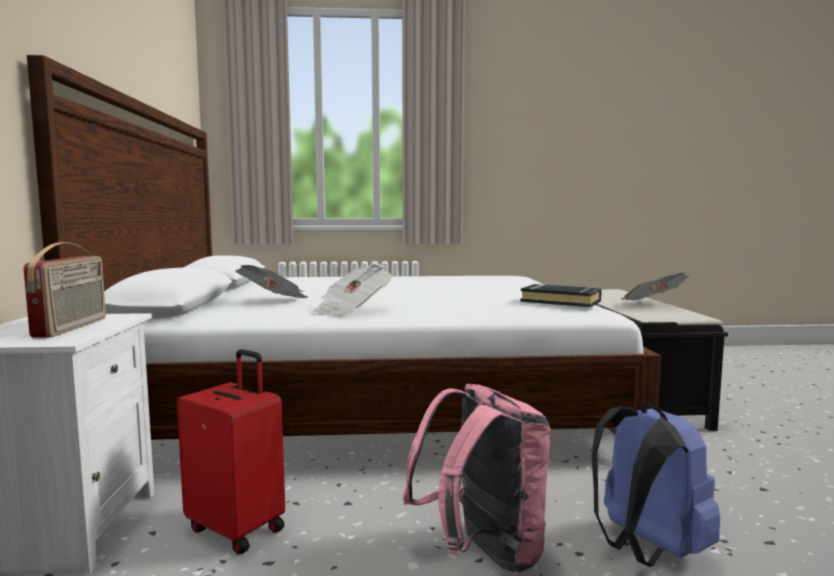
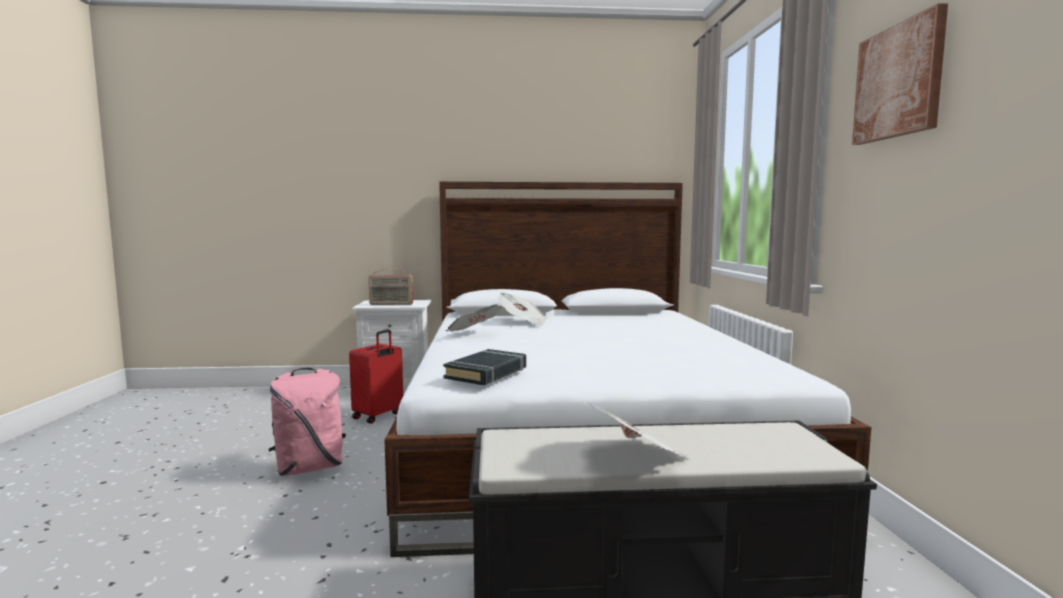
camera: 90 degrees right, 0 degrees up
(505, 105) = (899, 81): none -> picture
(646, 549) = (267, 519): blue backpack -> none

